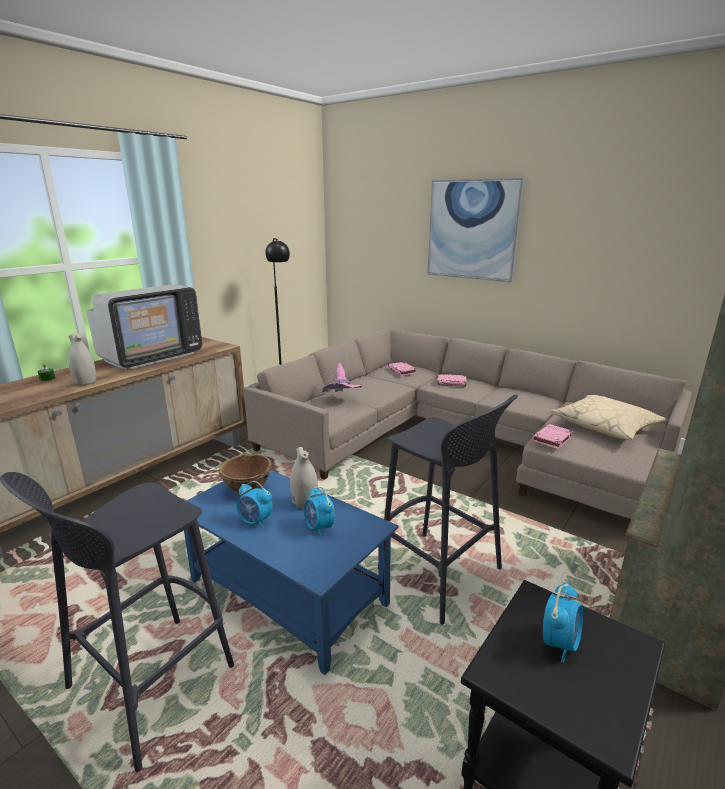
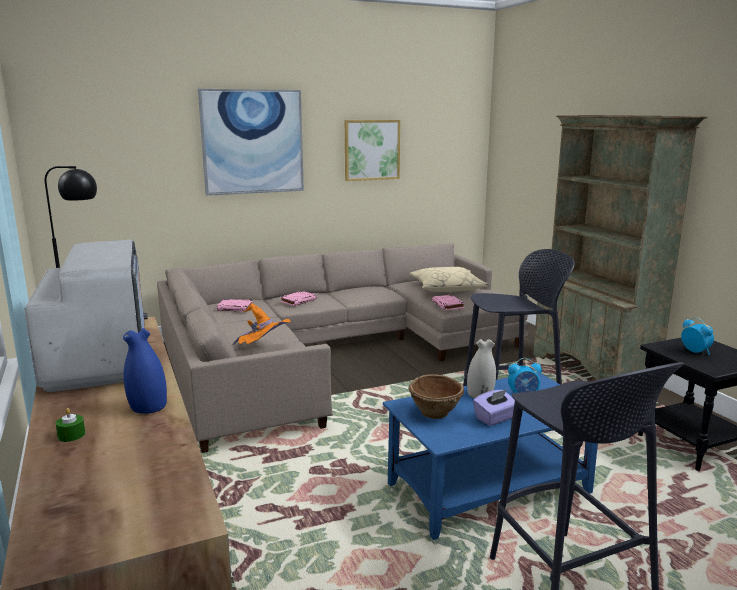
camera: 60 degrees left, 5 degrees down
(85, 382) = (148, 407): white vase -> blue vase
(255, 522) = (495, 418): alarm clock -> purple tissue box
(341, 401) = (263, 348): pink hat -> orange hat
(600, 246) = (371, 150): none -> picture

